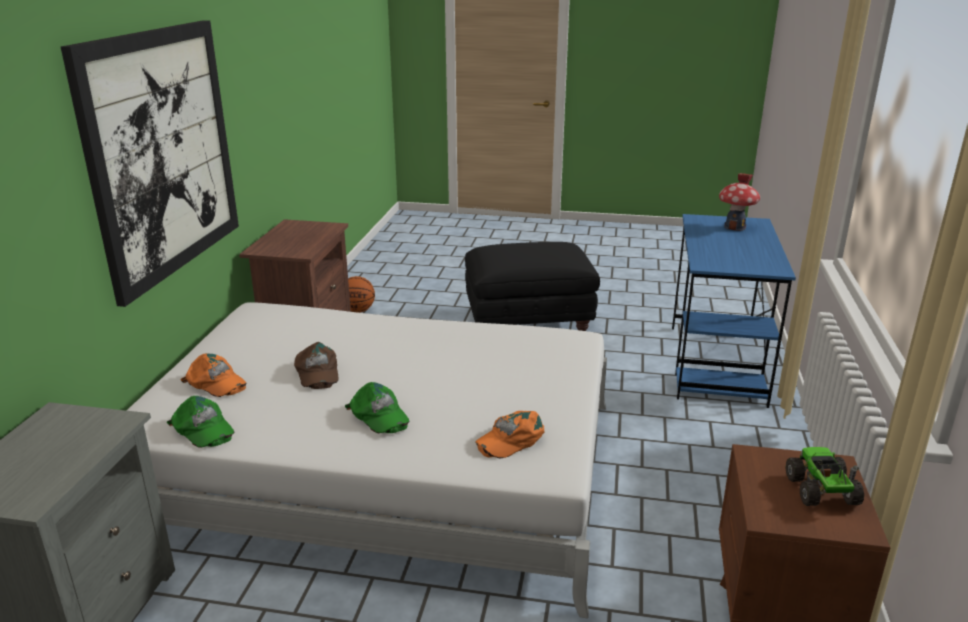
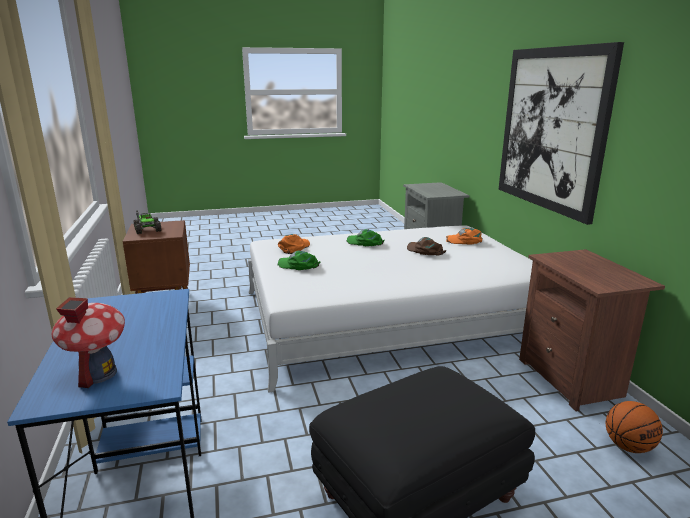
camera: 155 degrees right, 5 degrees down
(202, 429) = (433, 230): green cap -> green cap (298, 265)

